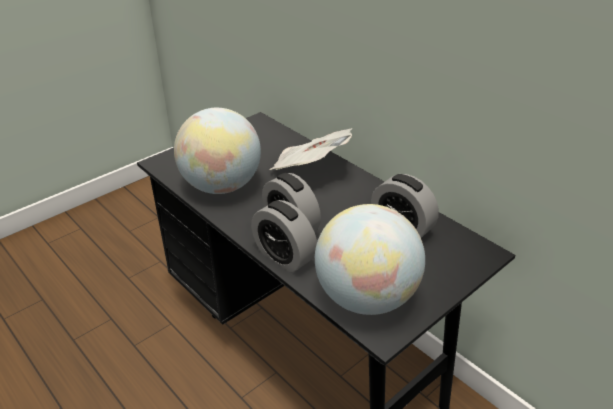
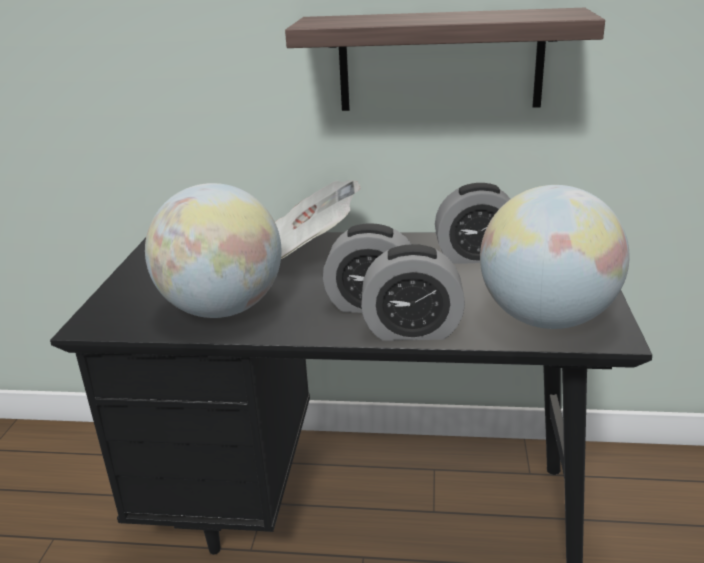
camera: 40 degrees left, 10 degrees down
(432, 71) = (440, 61): none -> shelf

